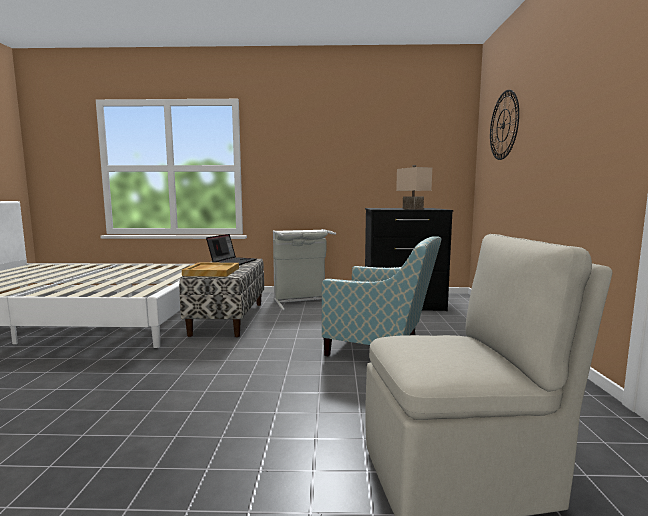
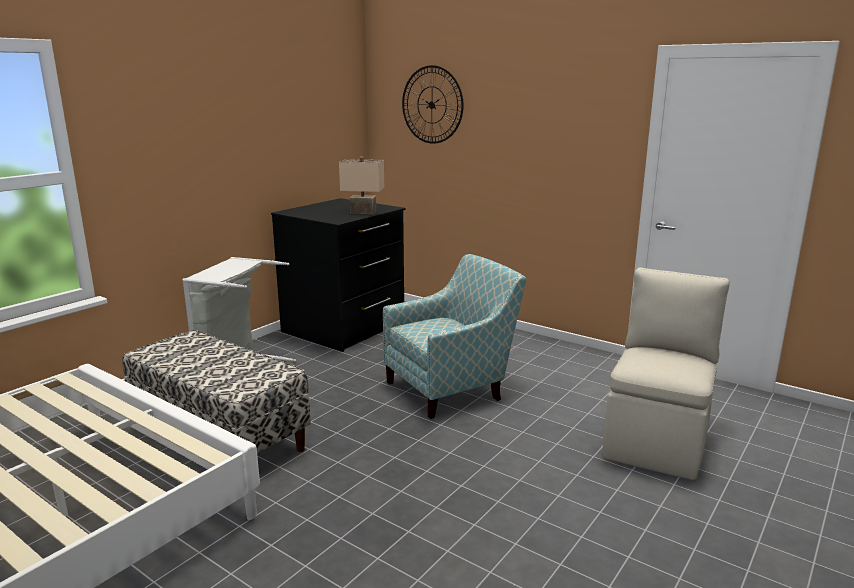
camera: 55 degrees left, 10 degrees up
(211, 272) = (235, 377): beige tray -> none
(232, 262) = (183, 351): laptop -> none

